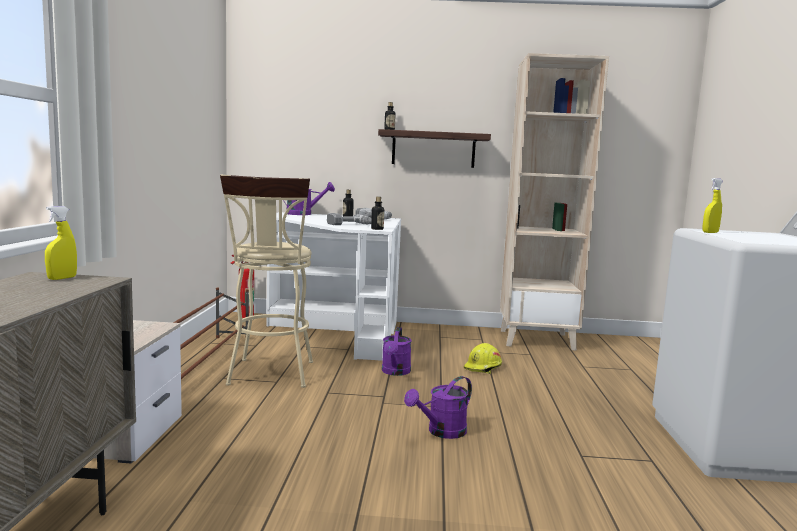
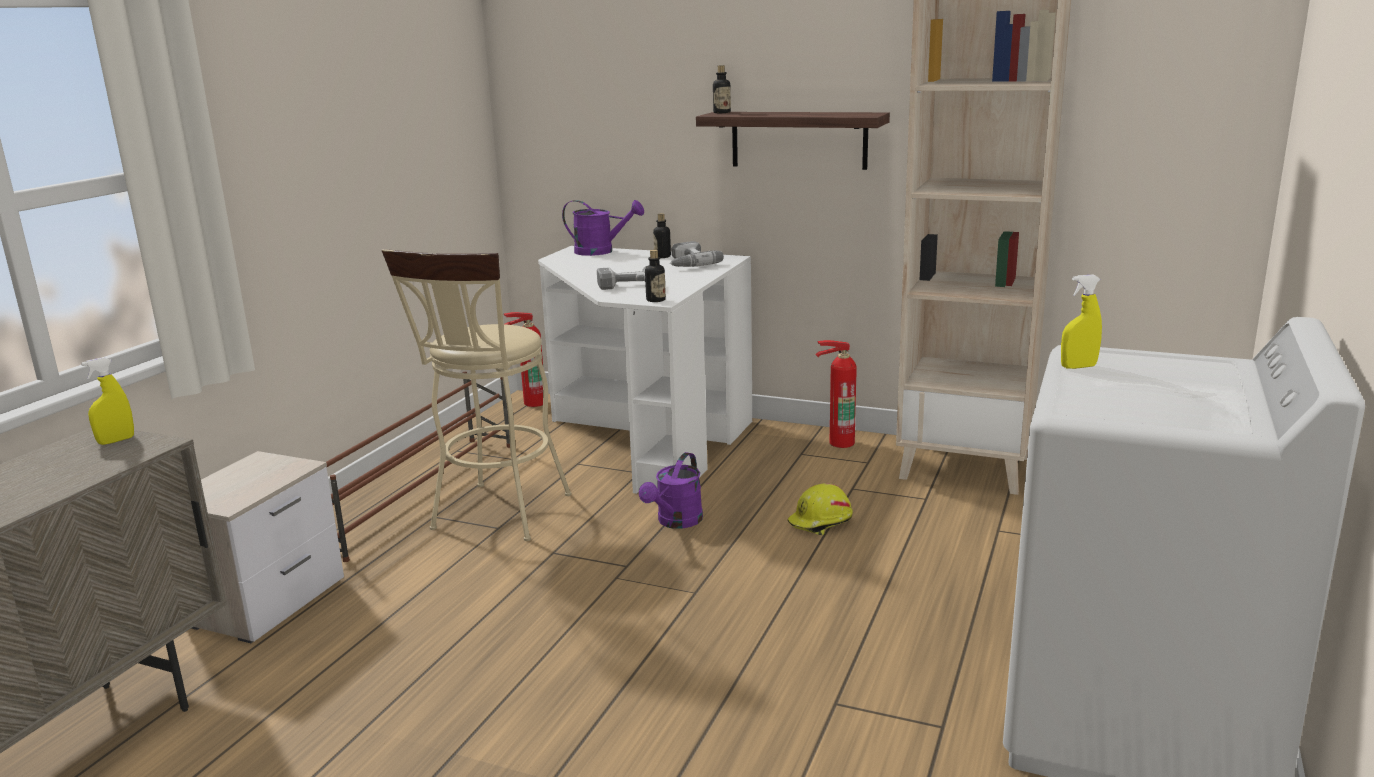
camera: 20 degrees right, 10 degrees up
(441, 432) = (660, 638): purple watering can -> none
(456, 331) = (839, 442): none -> fire extinguisher

